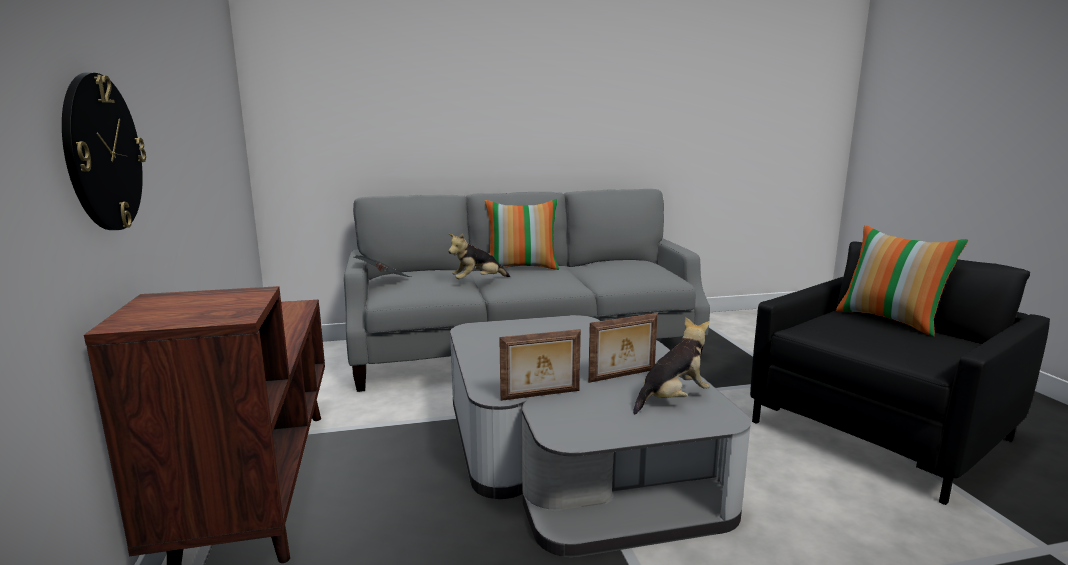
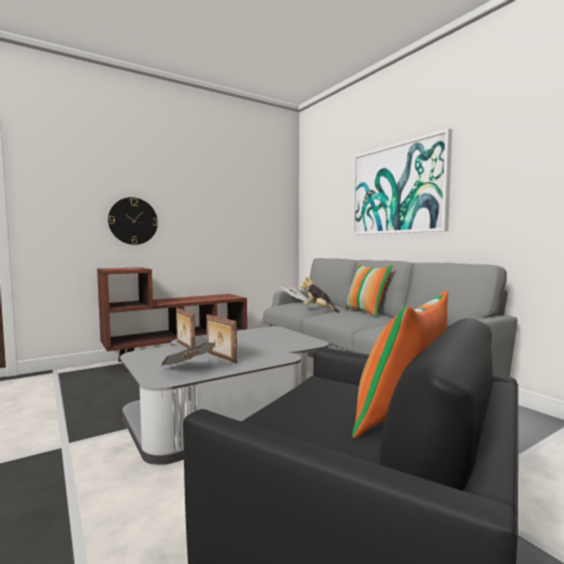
camera: 70 degrees right, 10 degrees down
(501, 88) = (397, 189): none -> picture
(672, 399) = (188, 369): plush toy -> newspaper

